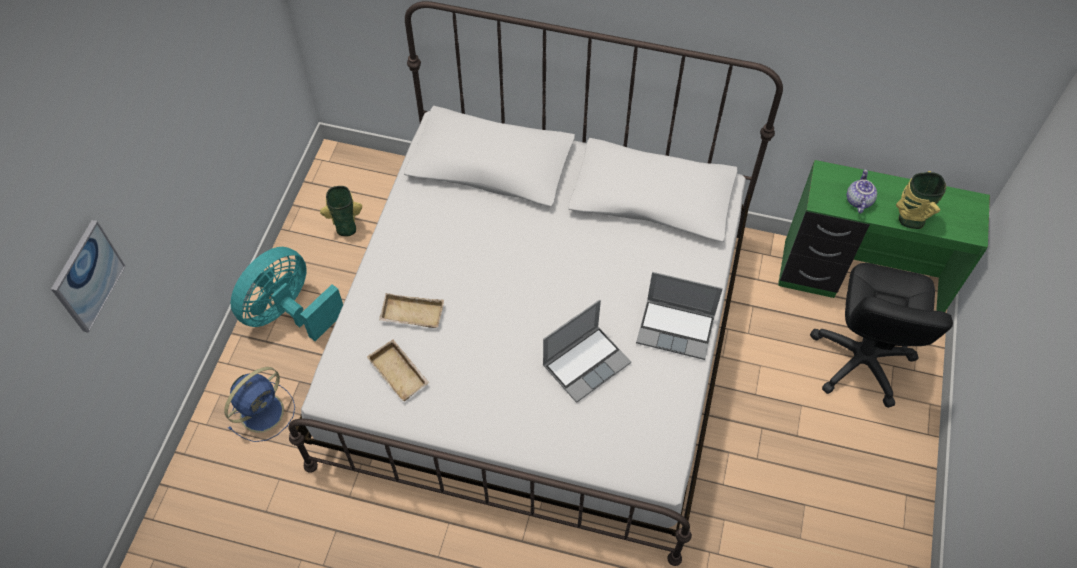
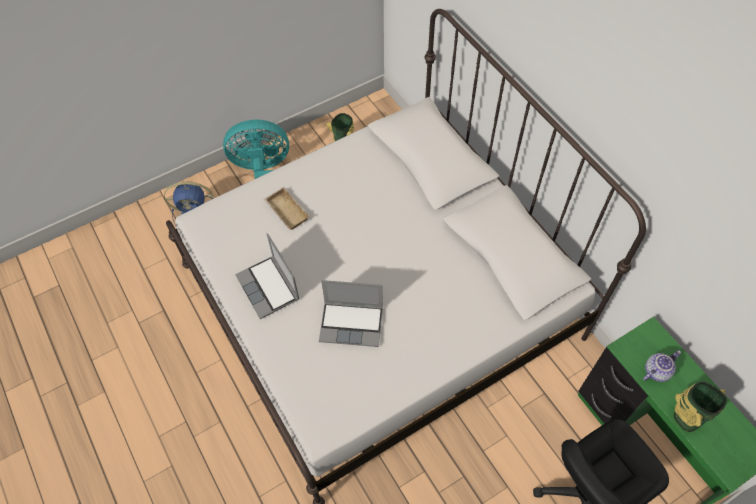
camera: 45 degrees right, 0 degrees up
(87, 276) = (88, 40): picture -> none
(400, 373) = (244, 239): beige tray -> none
(676, 329) = (432, 351): laptop -> laptop (269, 288)

